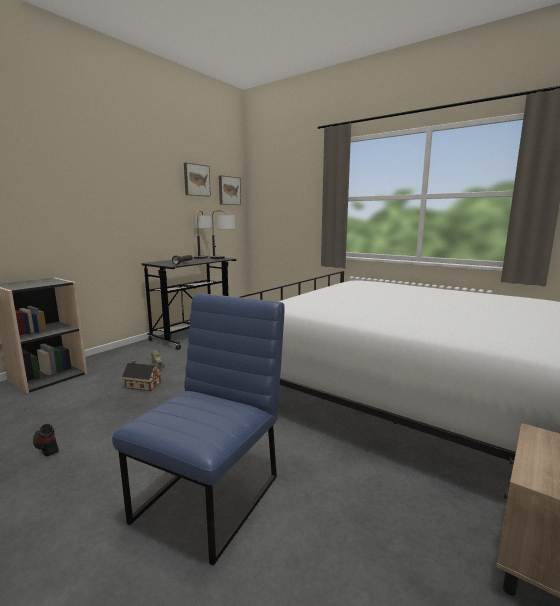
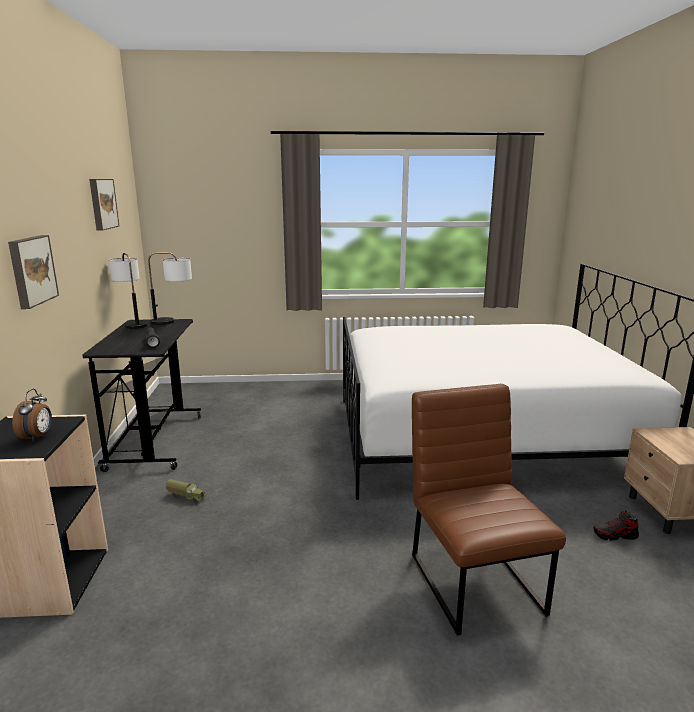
camera: 40 degrees left, 5 degrees up
(35, 284) = (37, 437): none -> alarm clock
(46, 447) = (254, 640): shoe -> shoe (615, 535)
(142, 385) = (220, 528): toy house -> none
(211, 495) = (474, 580): blue chair -> brown chair
(229, 190) = (127, 212): picture -> picture (31, 270)

